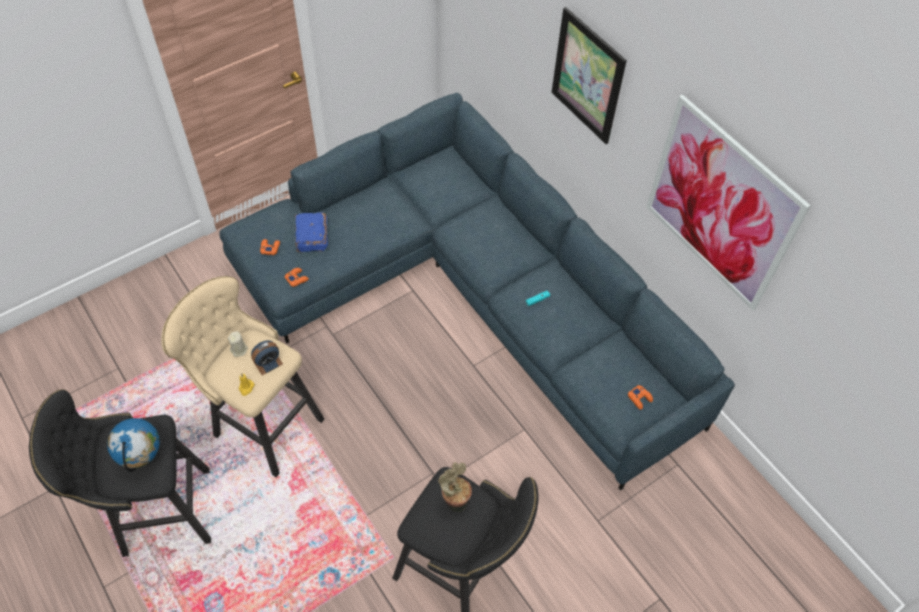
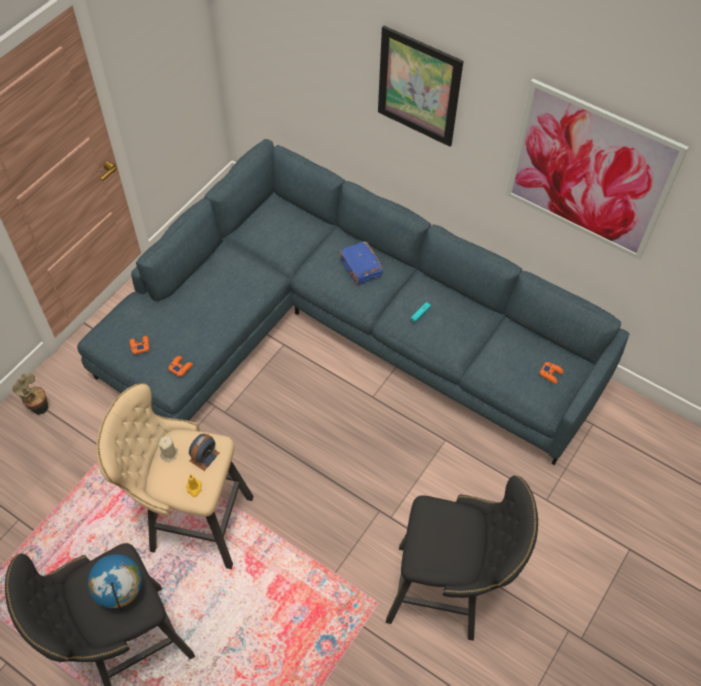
camera: 20 degrees left, 0 degrees up
(311, 237) = (177, 322): blue book -> blue book (360, 268)
(454, 500) = (443, 524): potted plant -> potted plant (38, 407)

